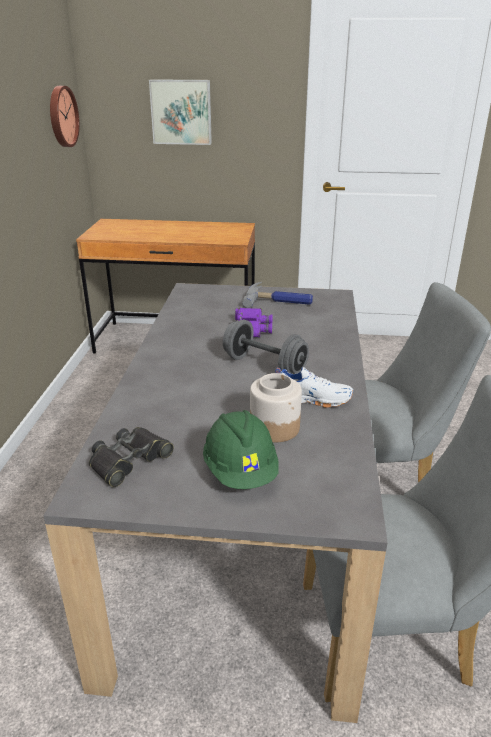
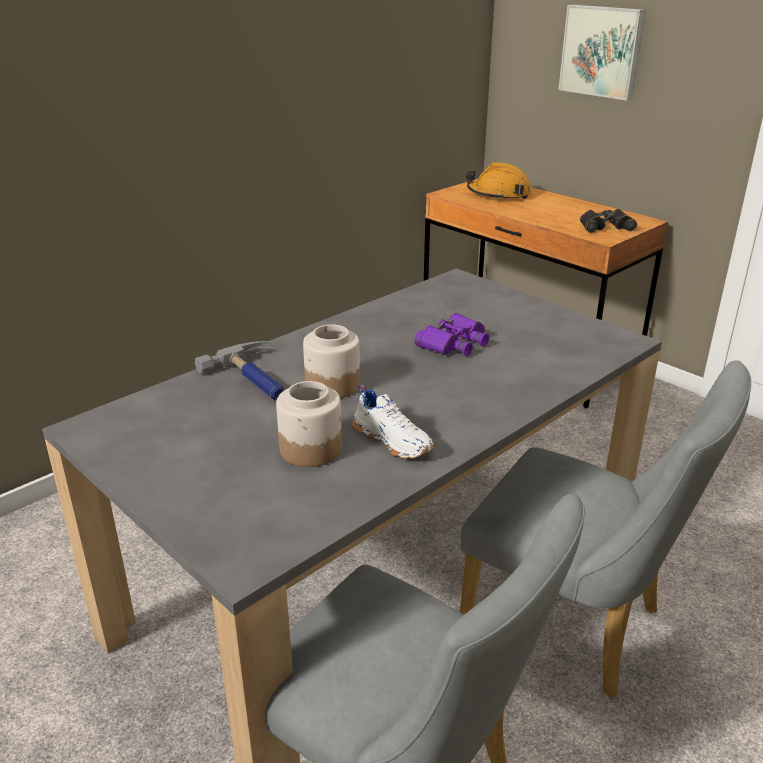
camera: 40 degrees right, 0 degrees up
(61, 116) = (445, 44): wall clock -> none
(129, 229) = (498, 194): none -> orange hard hat
(129, 460) = (153, 417): black binoculars -> black binoculars (605, 226)
(220, 383) = (332, 385): none -> jar
(241, 471) = (218, 471): green hard hat -> none
(264, 365) = (404, 386): grey dumbbell -> none
(279, 300) = (540, 323): hammer -> hammer (256, 378)

